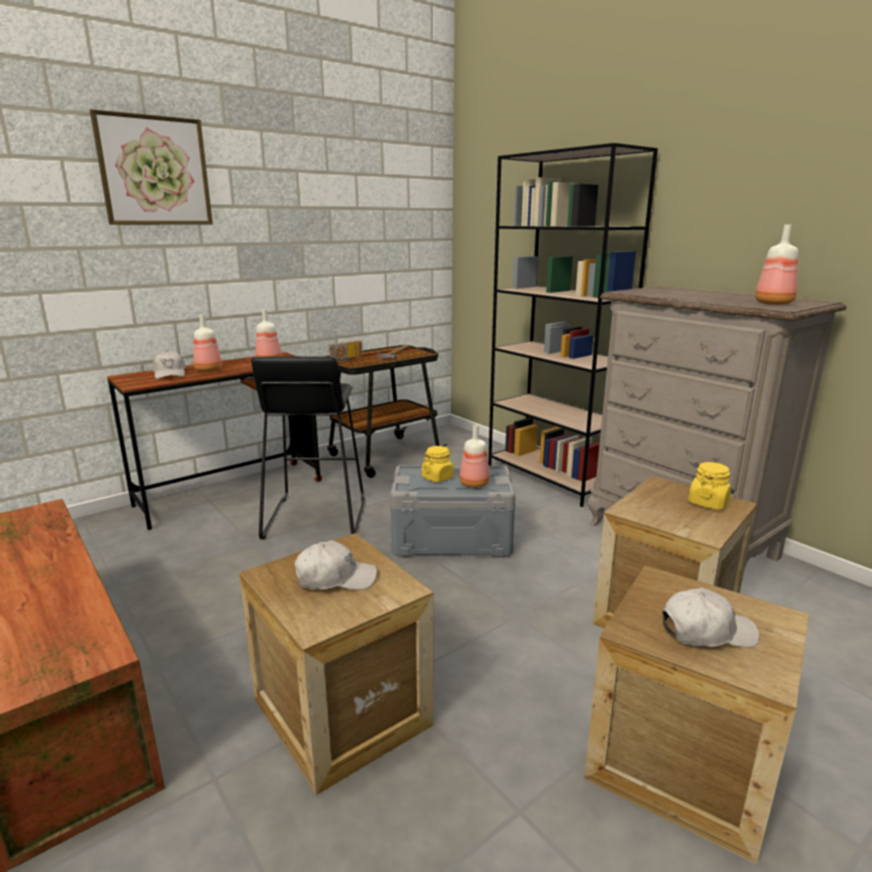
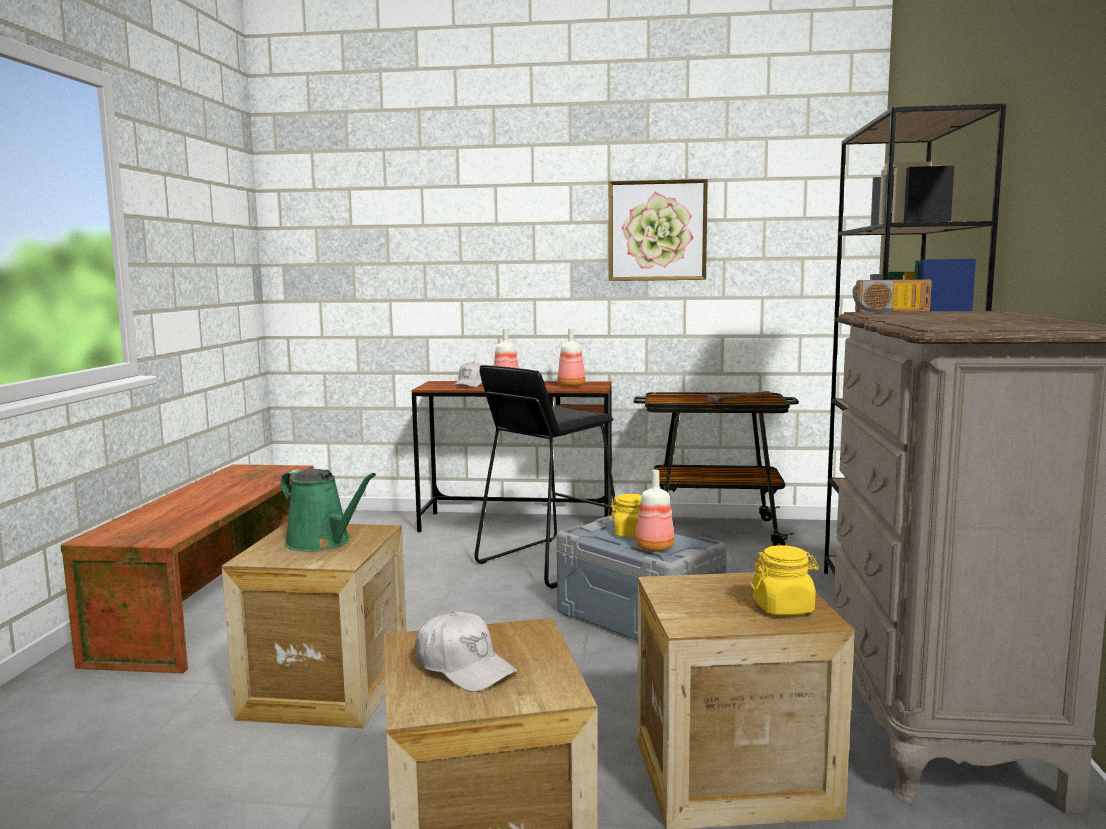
camera: 45 degrees right, 10 degrees down
(154, 171) = (495, 192): picture -> picture (657, 230)
(335, 578) = (322, 542): white cap -> green watering can
(347, 359) = (669, 396): radio -> radio (891, 312)
(775, 303) = (979, 325): bottle -> none

